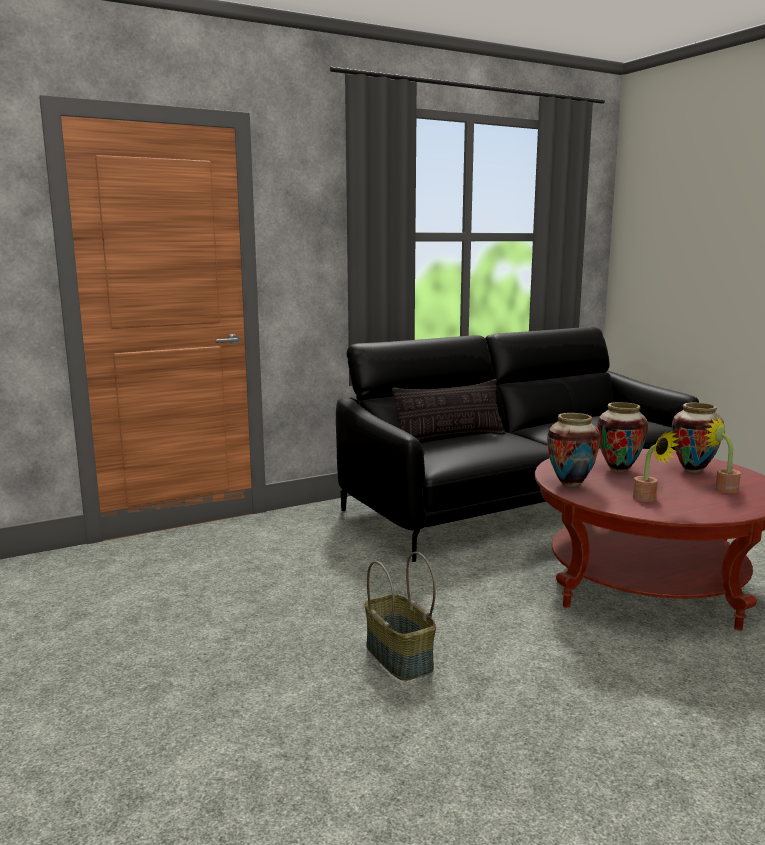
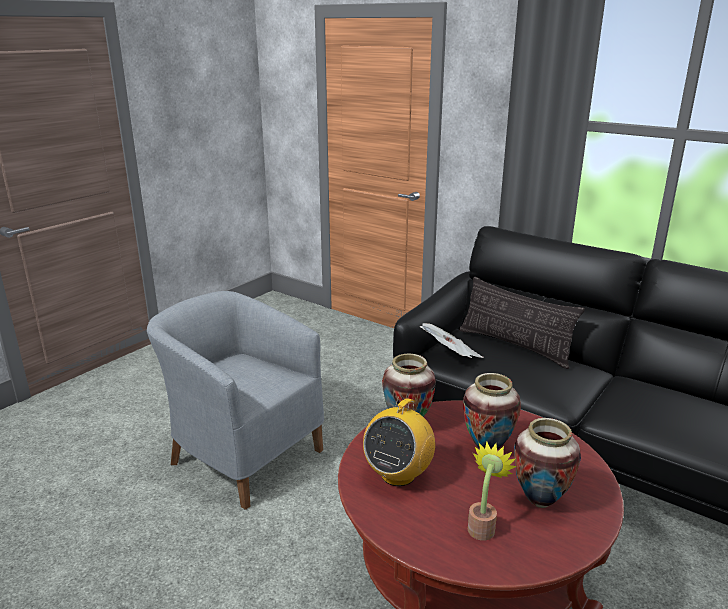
camera: 65 degrees right, 10 degrees up
(397, 657) = (242, 454): basket -> grey armchair
(449, 456) = (450, 356): none -> newspaper
(648, 499) = (398, 474): potted plant -> radio

